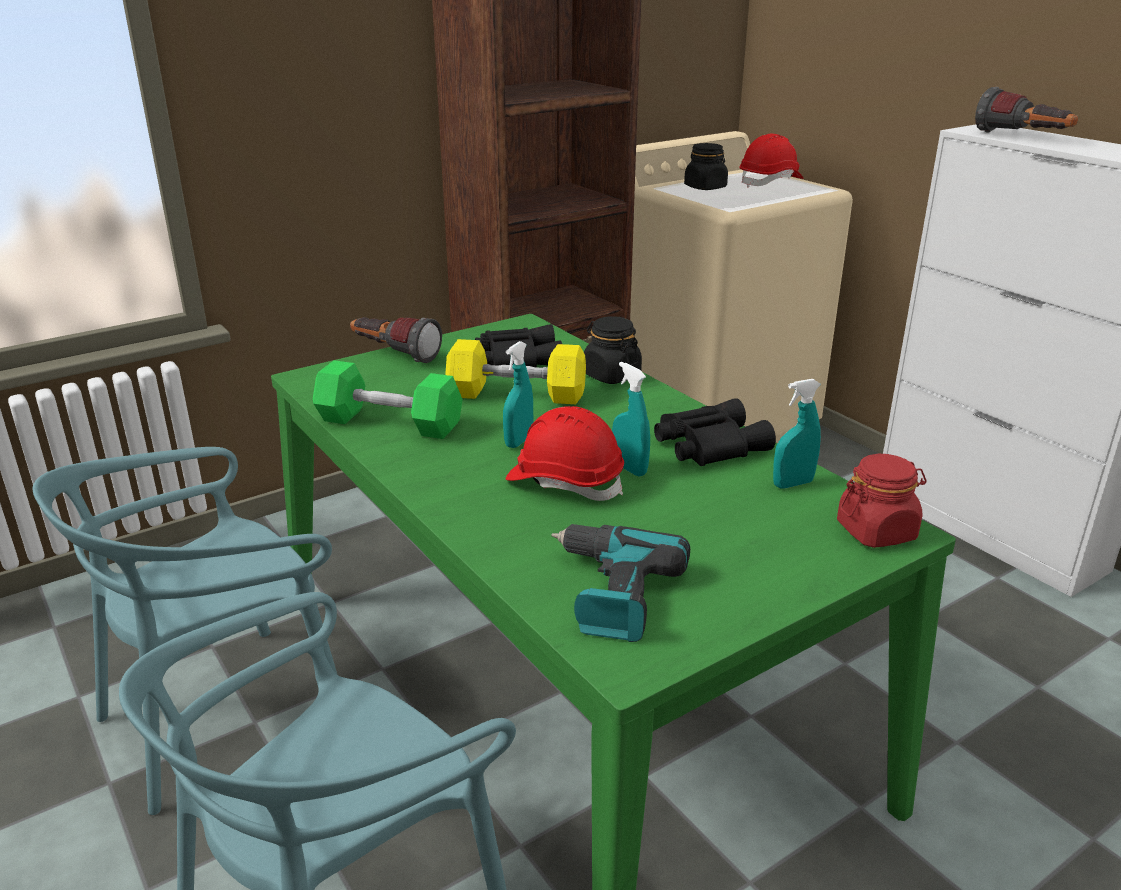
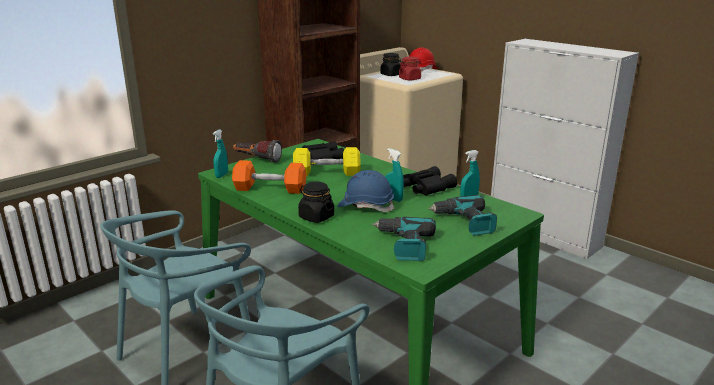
camera: 10 degrees left, 5 degrees down
(389, 423) = (270, 189): green dumbbell -> orange dumbbell
(519, 441) = (336, 192): turquoise spray bottle -> turquoise spray bottle (221, 175)
(565, 482) = (366, 206): red hard hat -> blue hard hat
(611, 375) = (369, 162): black jar -> black jar (316, 217)
(765, 545) = (464, 223): none -> power drill
(876, 531) = (510, 214): red jar -> red jar (410, 79)
(1022, 137) = (543, 44): flashlight -> none

